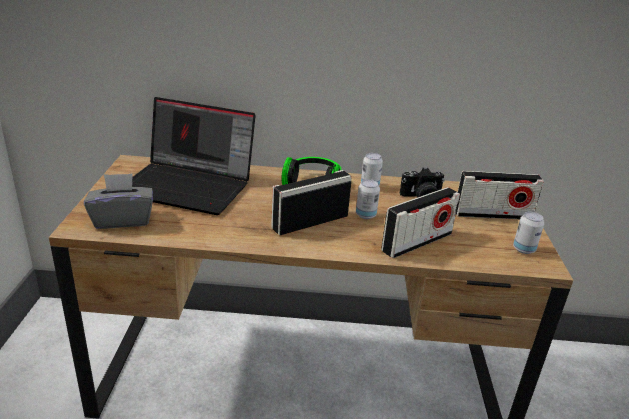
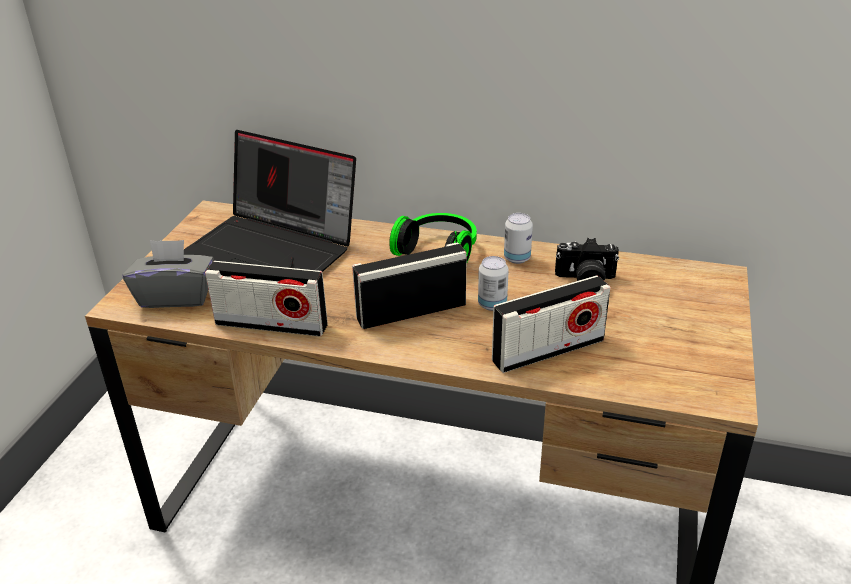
camera: 15 degrees right, 5 degrees up
(492, 214) = (681, 312): radio -> radio (271, 324)
(523, 249) = (703, 371): can -> none

